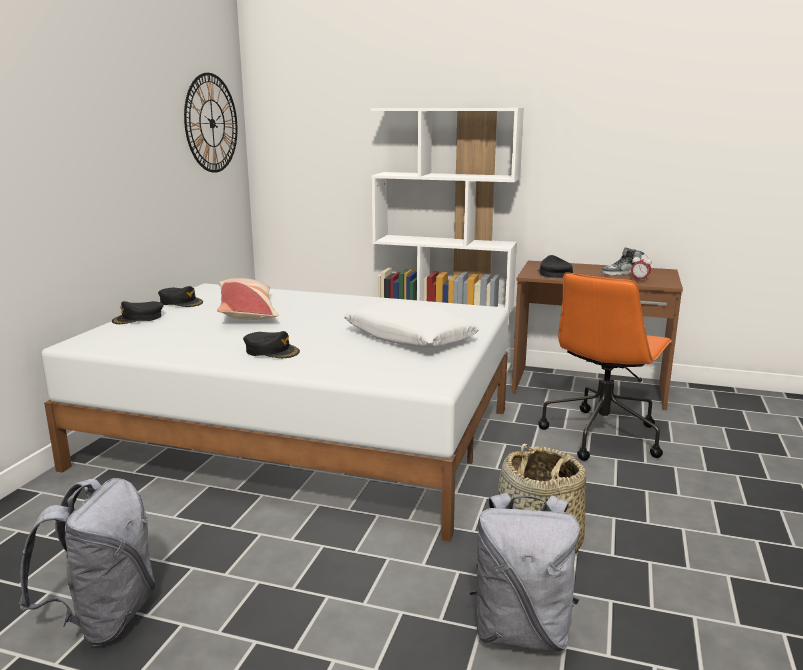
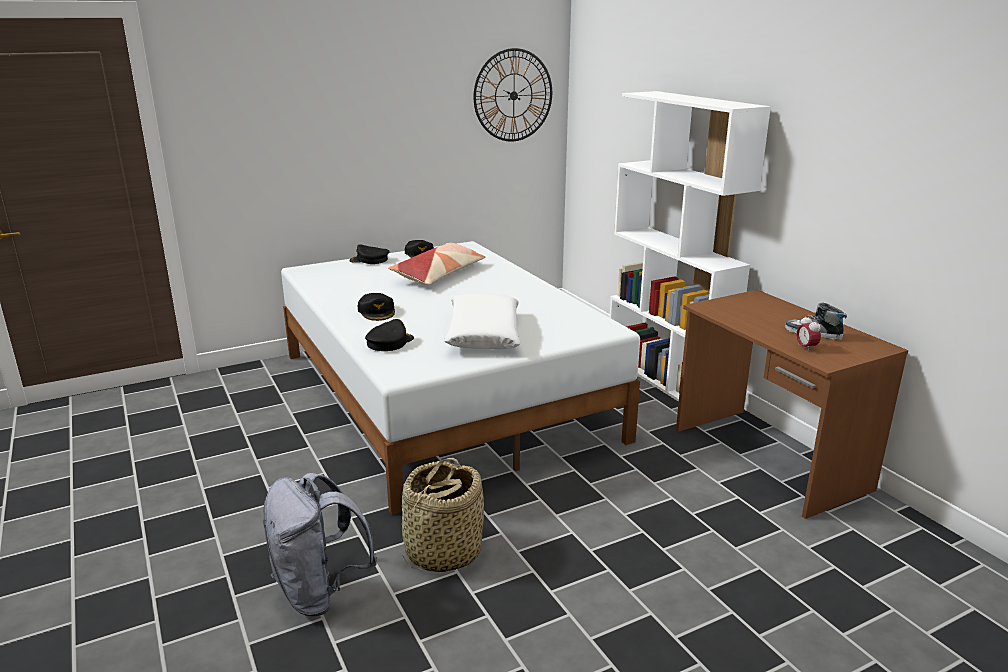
camera: 45 degrees right, 5 degrees up
(104, 618) = (179, 451): grey backpack -> none
(554, 274) = (732, 312): black cap -> black cap (389, 342)
(602, 435) = (677, 506): orange office chair -> none

